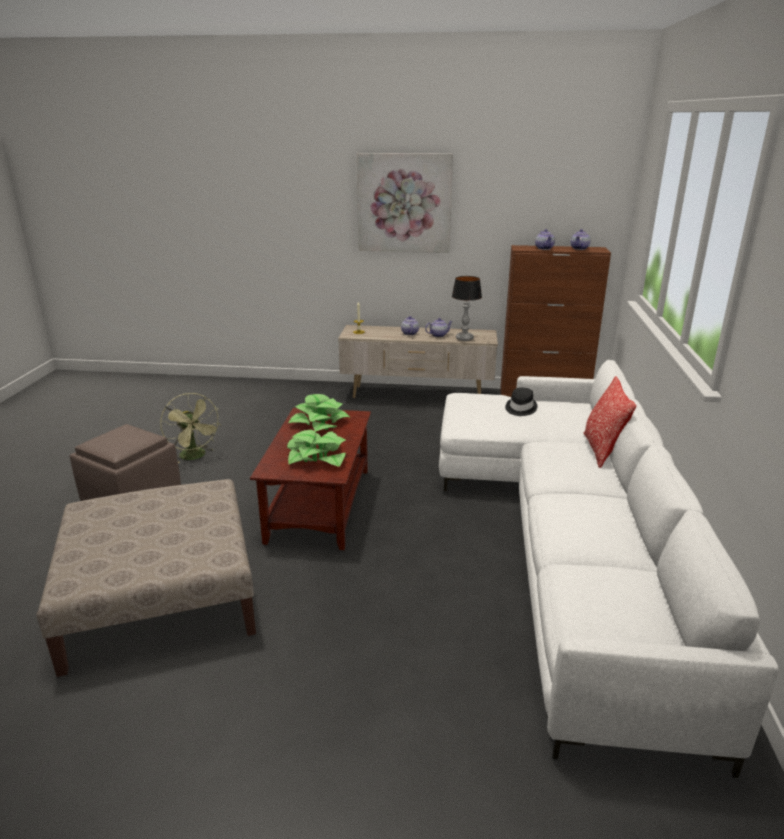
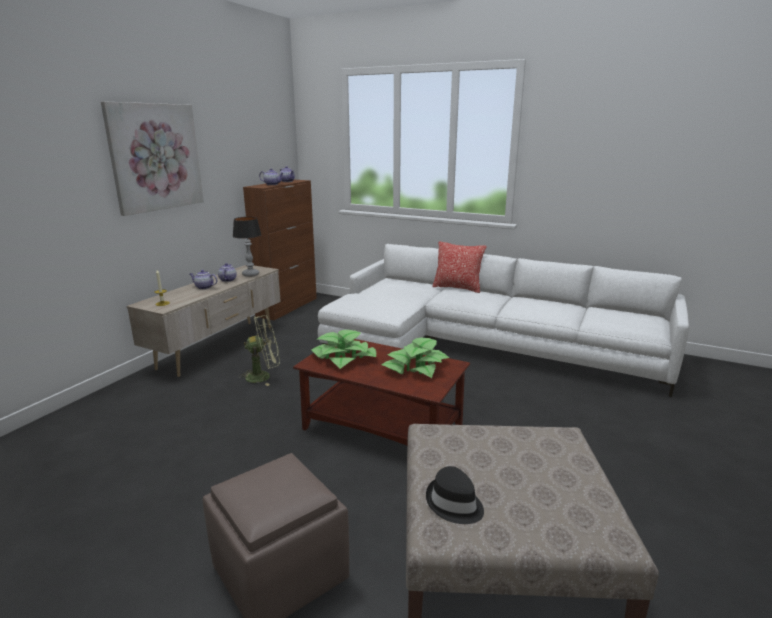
camera: 70 degrees left, 5 degrees down
(196, 456) = (200, 503): green fan -> green fan (263, 376)
(520, 408) = (383, 292): black hat -> black hat (454, 504)

